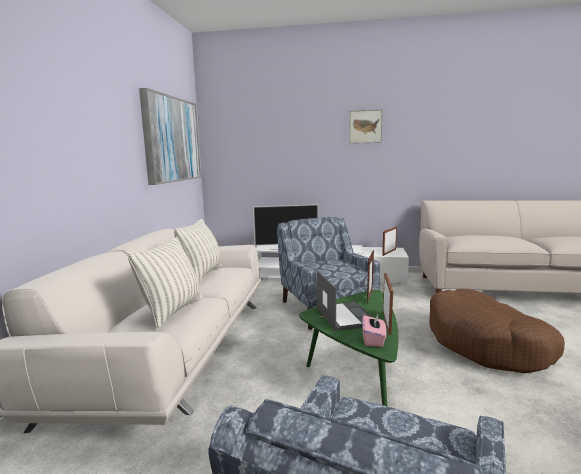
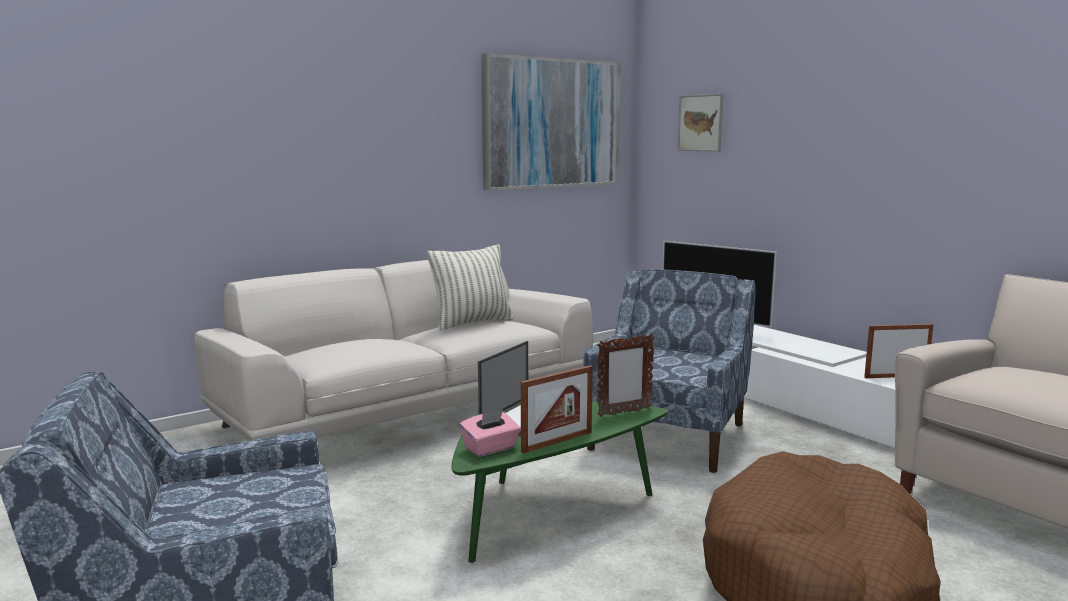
camera: 45 degrees right, 0 degrees up
(172, 311) = (356, 347): pillow -> none
(365, 126) = (899, 96): picture -> picture (700, 123)

